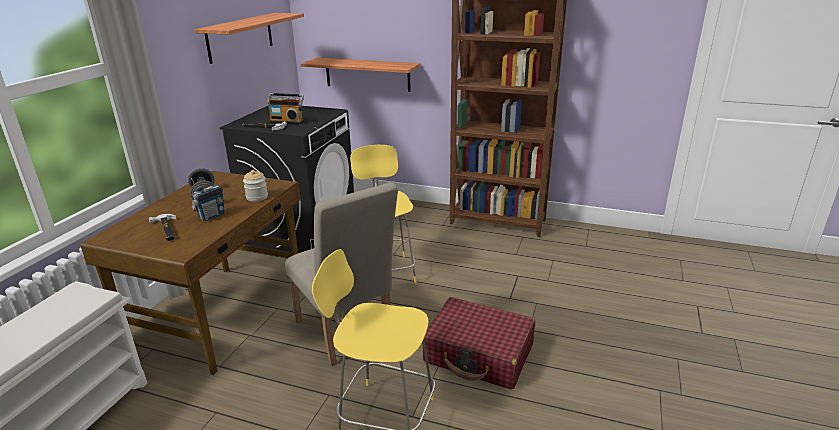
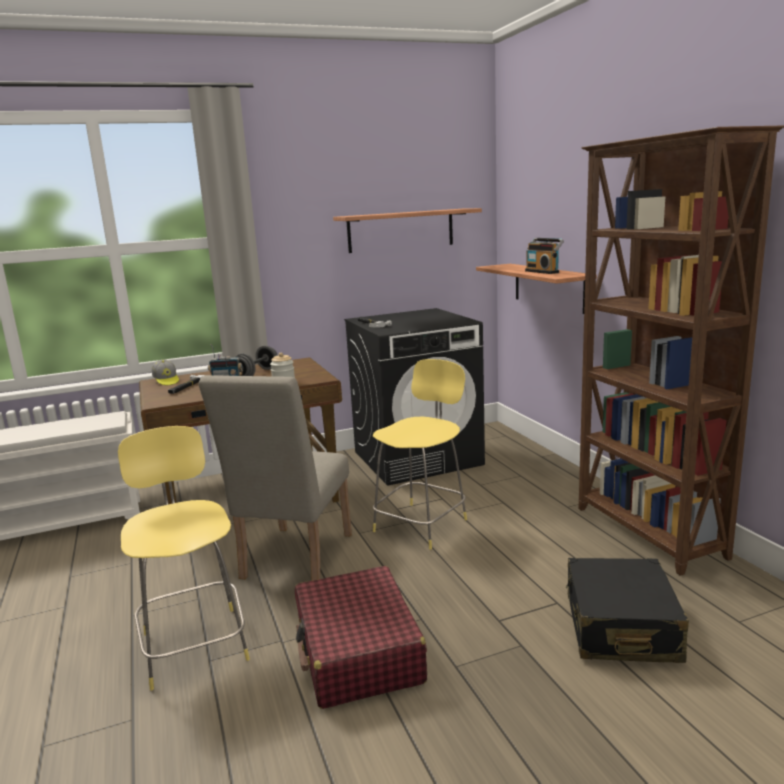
camera: 50 degrees right, 10 degrees down
(121, 233) = (166, 381): none -> cap
(287, 121) = (401, 323): radio -> radio (543, 272)
(556, 272) = (620, 627): none -> black suitcase

